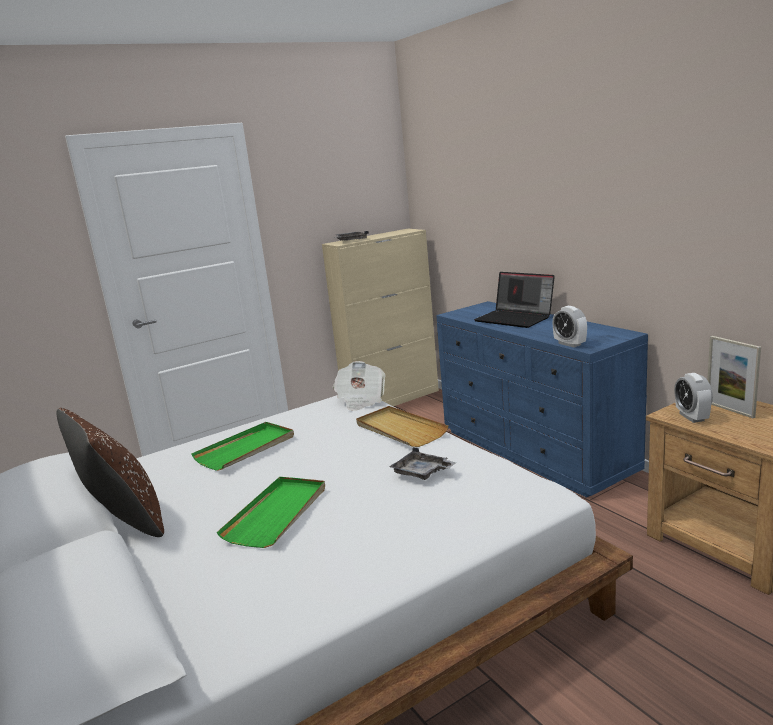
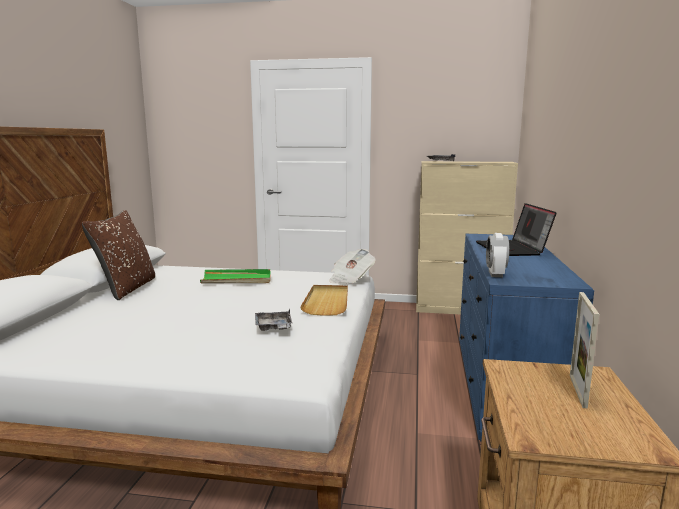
camera: 40 degrees right, 5 degrees down
(277, 514) = (169, 312): green tray -> none
(691, 417) = (520, 378): alarm clock -> none

